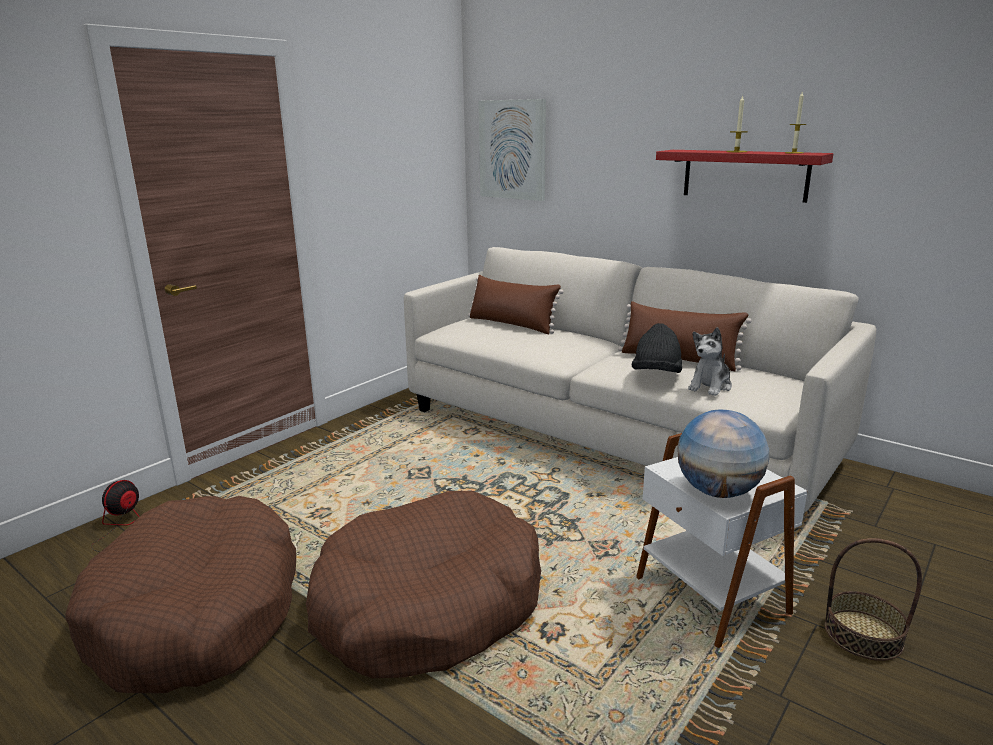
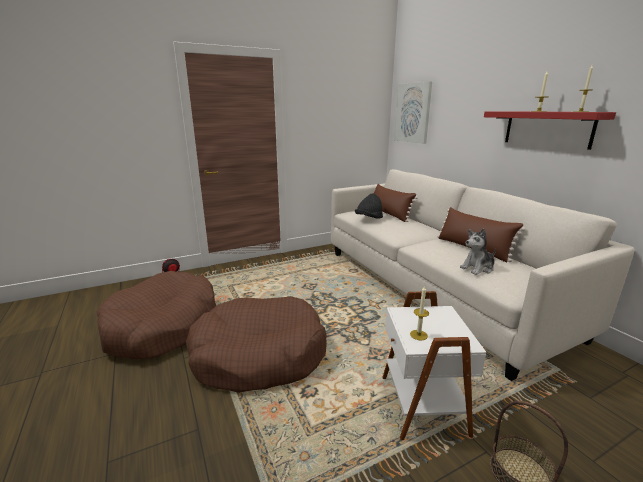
camera: 25 degrees right, 0 degrees up
(656, 375) = (446, 255): black hat -> black hat (369, 219)
(718, 491) = (418, 335): globe -> candle

